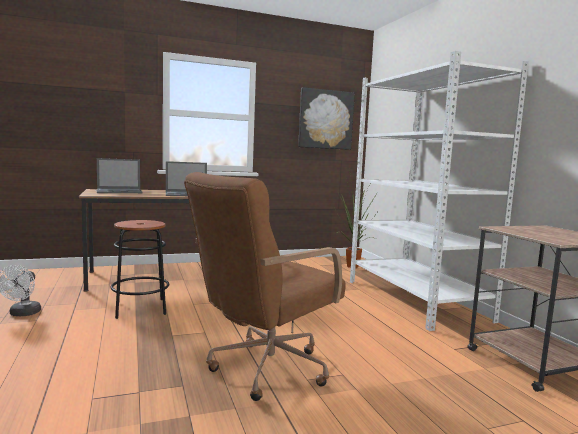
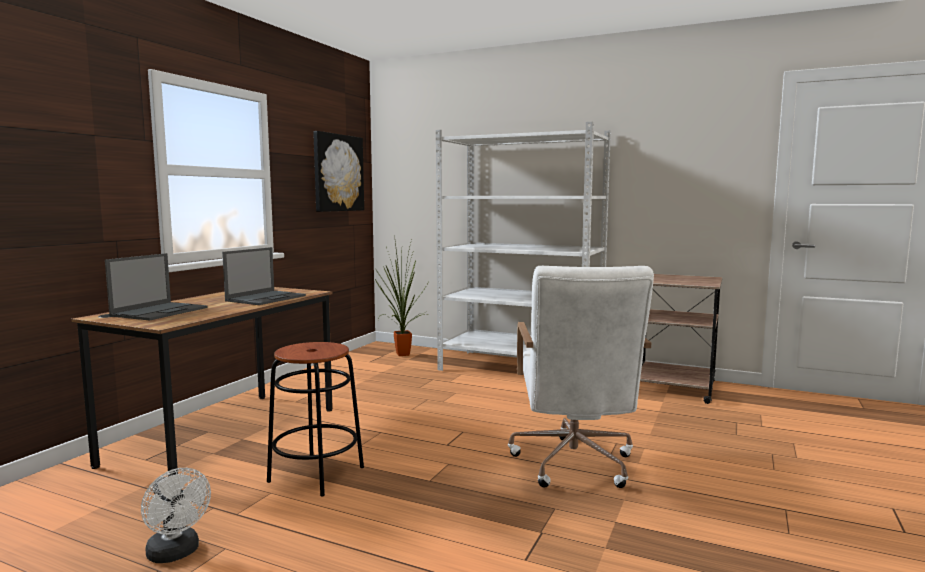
camera: 45 degrees left, 0 degrees up
(264, 372) = (574, 467): brown office chair -> white office chair

